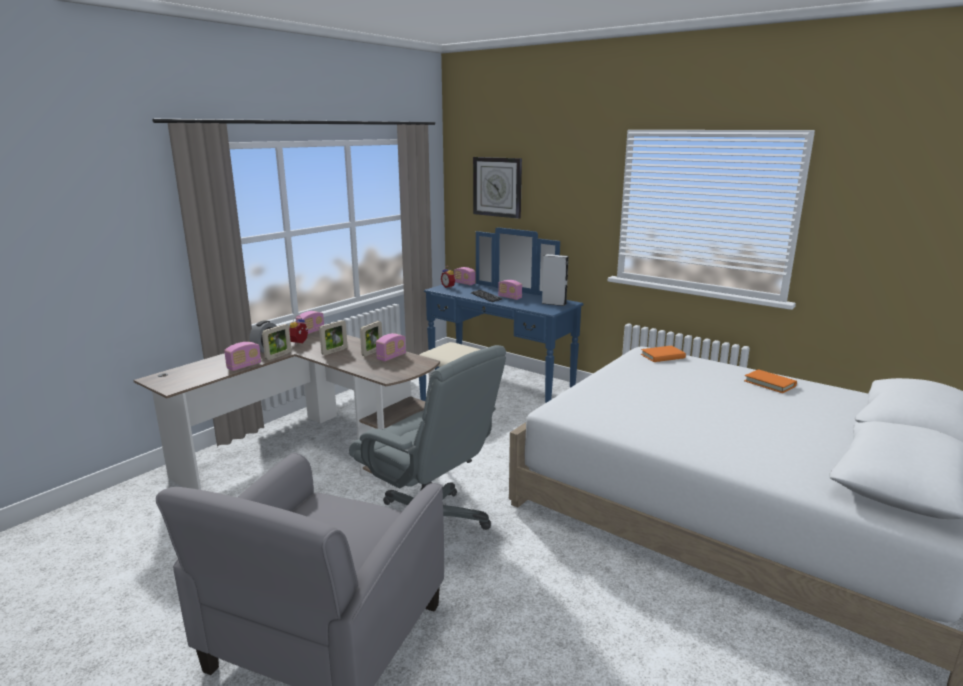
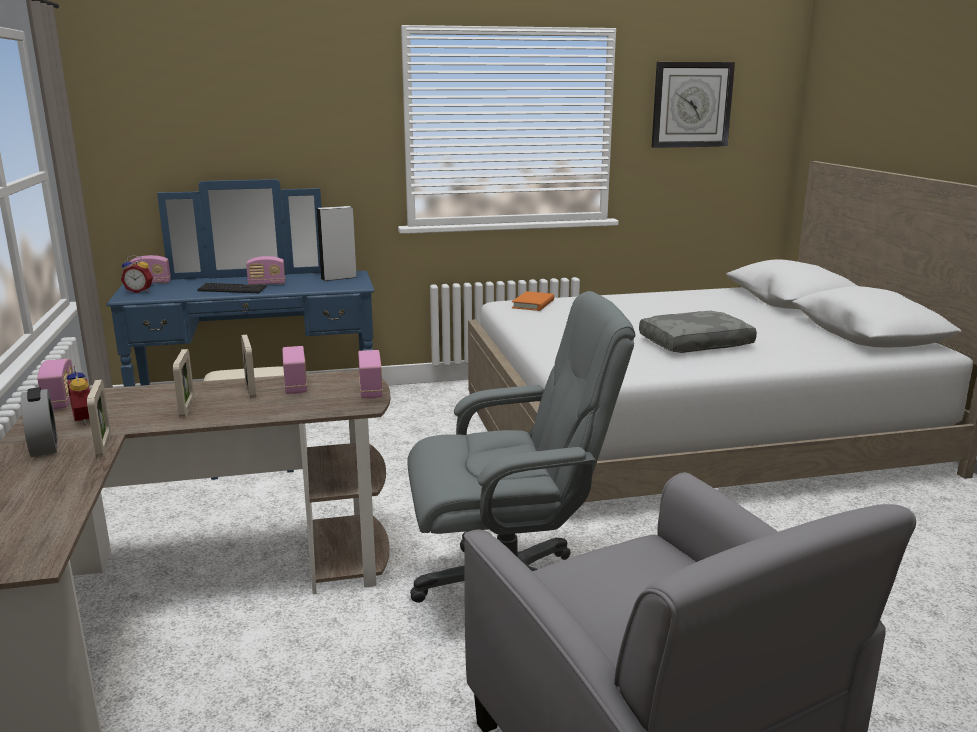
camera: 50 degrees left, 0 degrees up
(244, 366) = (83, 480): radio -> radio (371, 390)
(497, 187) = (186, 116): wall clock -> wall clock (691, 105)
(699, 423) = (695, 343): none -> grey pillow
(769, 383) = (656, 300): orange book -> none

